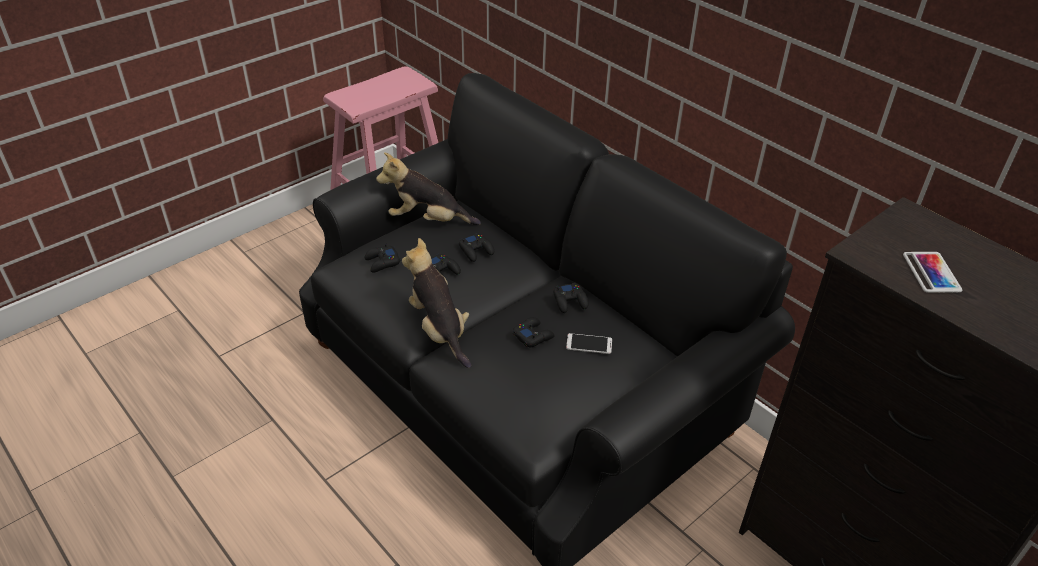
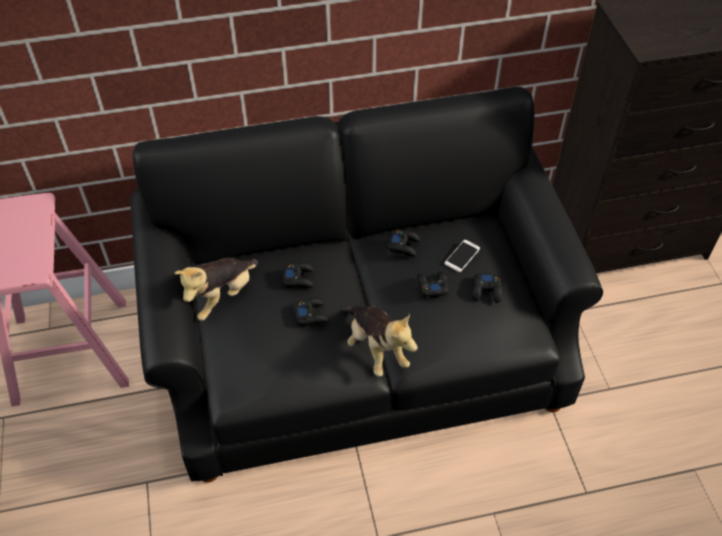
camera: 60 degrees left, 10 degrees up
(382, 262) = (265, 354): black game controller -> black game controller (486, 291)
(439, 330) = (376, 349): plush toy -> plush toy turned 120 degrees counterclockwise
(931, 272) = (681, 31): phone -> none

